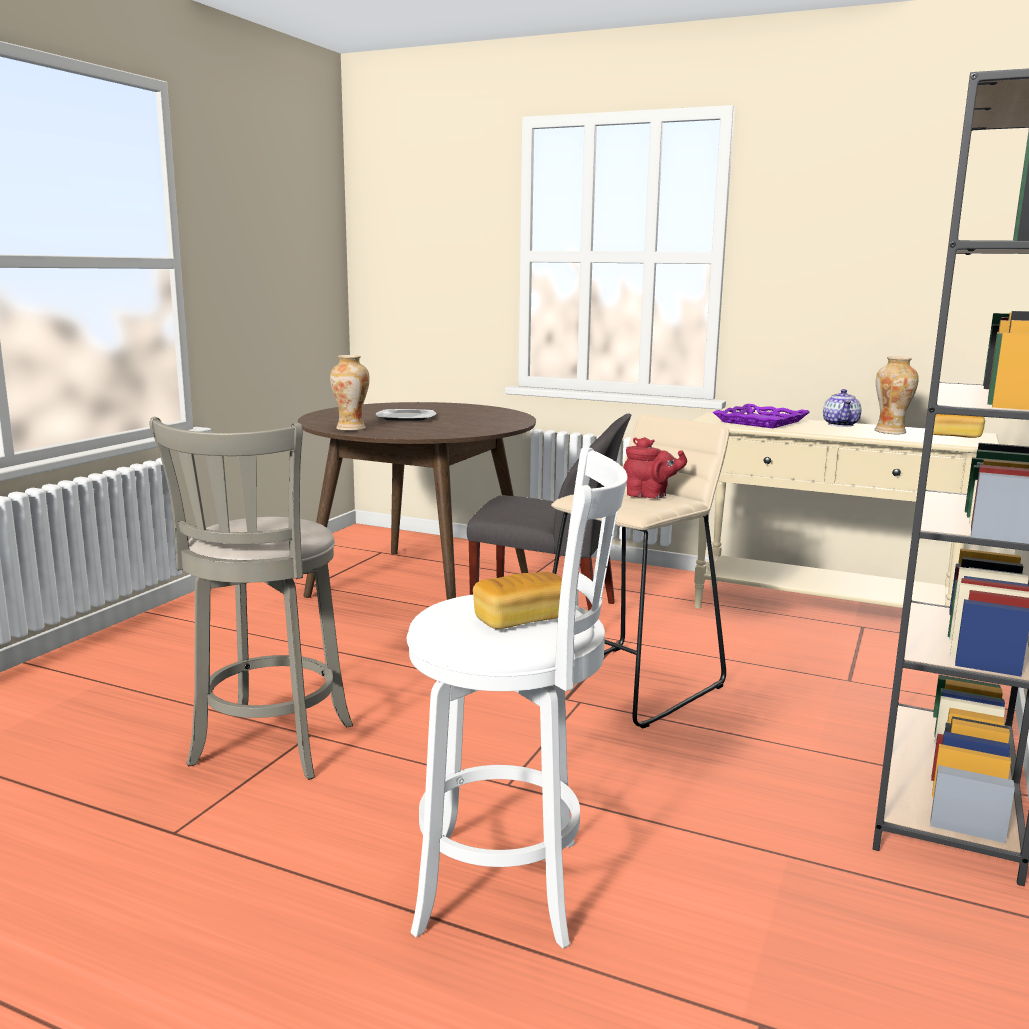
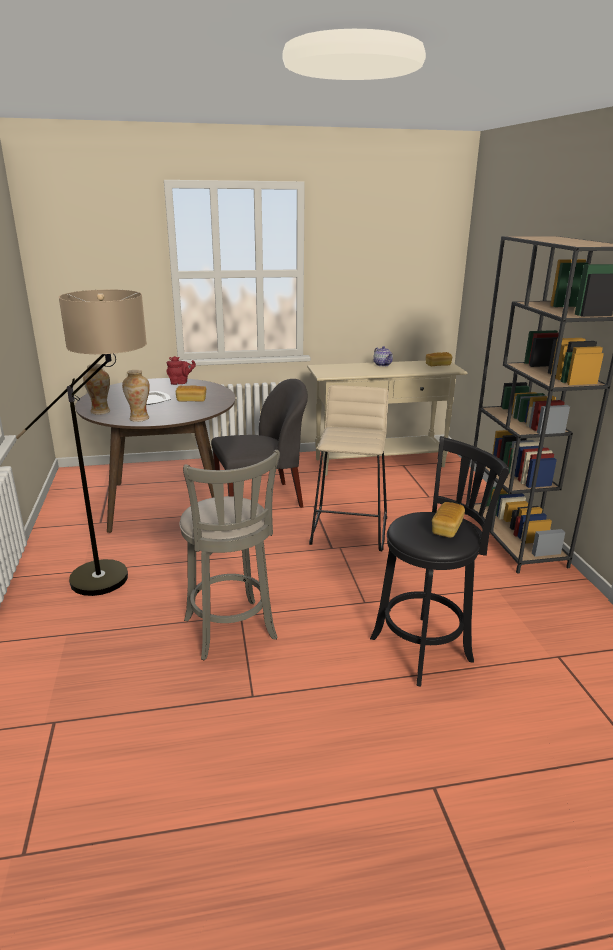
camera: 35 degrees left, 10 degrees up
(235, 650) = (120, 582): none -> floor lamp
(456, 424) = (191, 400): none -> bread
(510, 887) = (425, 647): white stool -> black stool
(650, 496) = (359, 432): red teapot -> red teapot (180, 383)
(761, 422) = (347, 369): purple tray -> none
(890, 432) = (411, 367): vase -> vase (100, 411)

